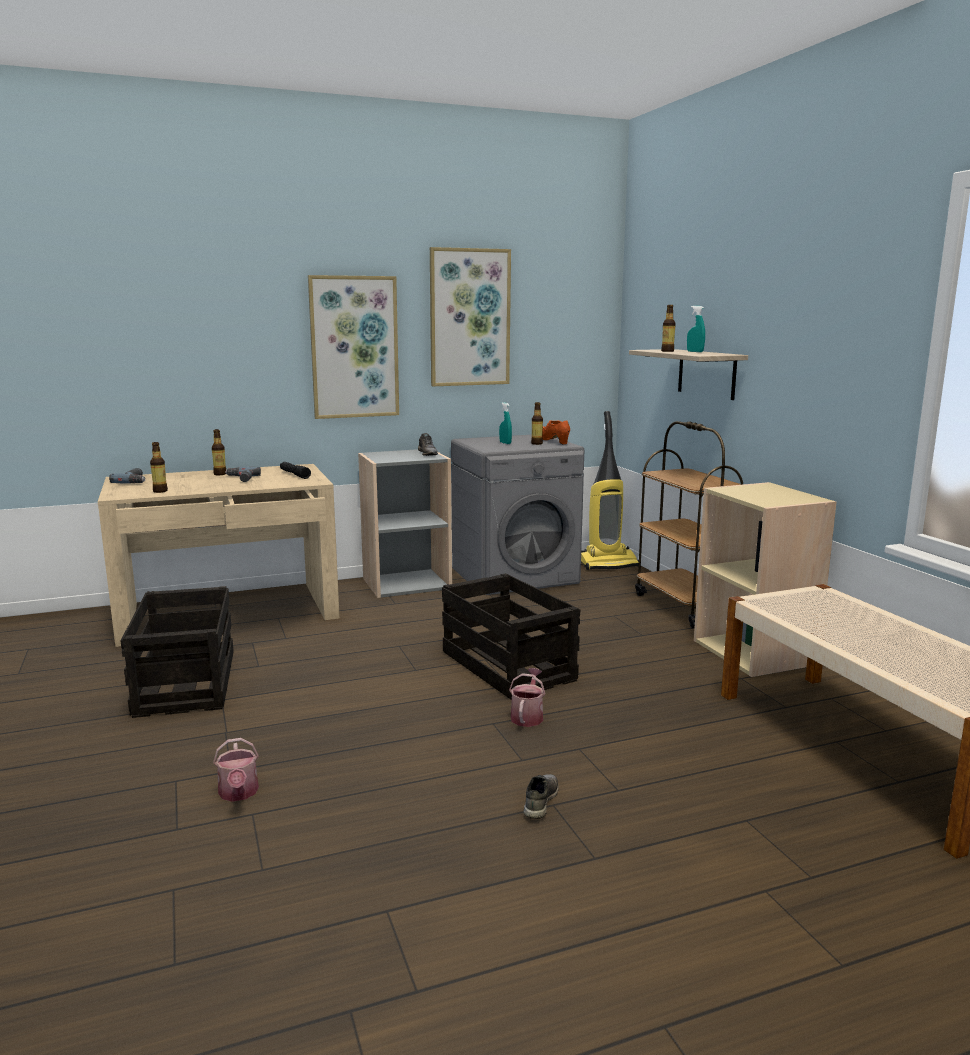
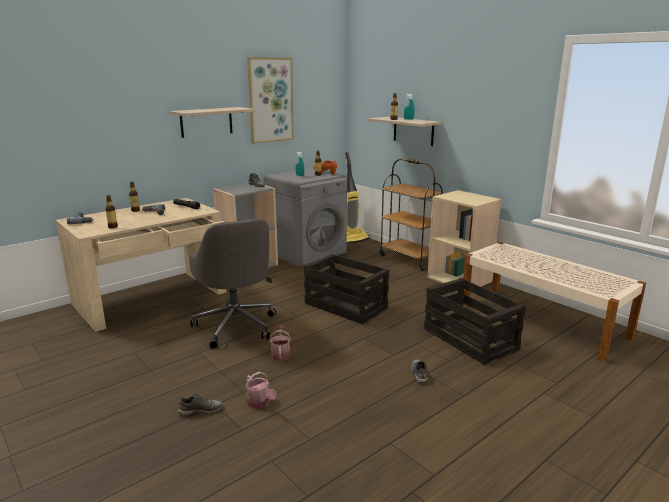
camera: 20 degrees left, 5 degrees up
(147, 785) = (201, 410): none -> grey shoe
(185, 682) = (166, 346): crate -> crate (469, 339)
(308, 671) = (236, 327): none -> grey office chair
(354, 347) = (206, 122): picture -> shelf
(527, 716) = (378, 331): watering can -> watering can (280, 354)

